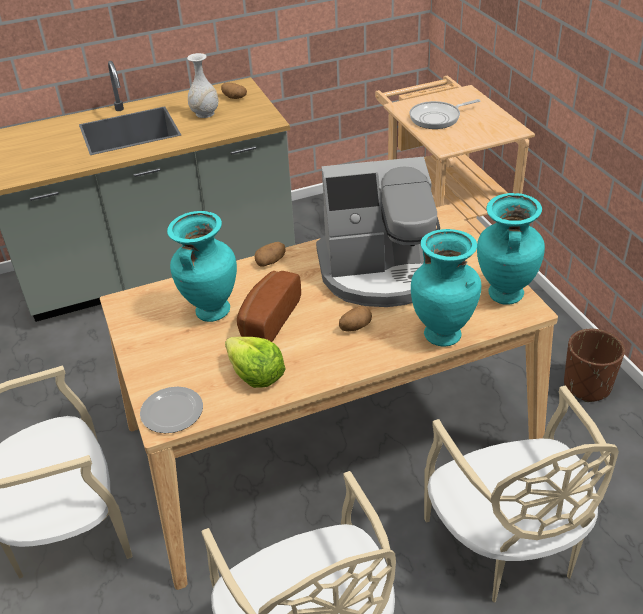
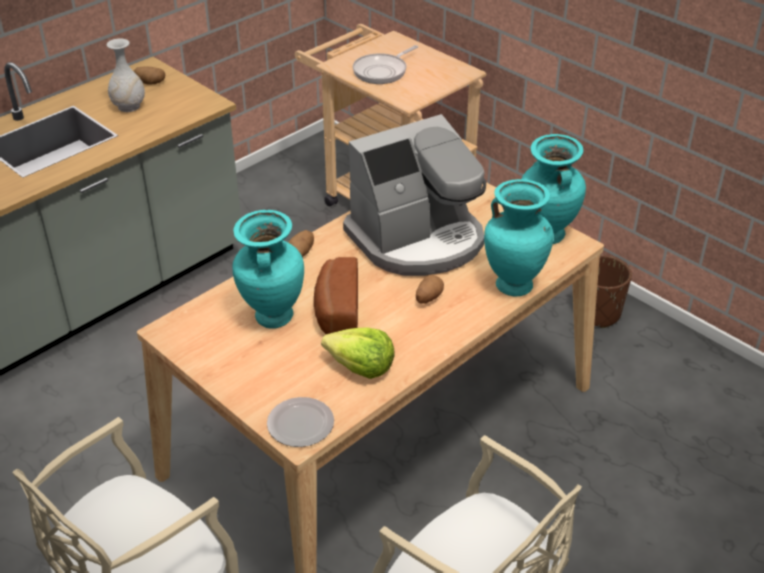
camera: 25 degrees left, 0 degrees up
(506, 545) = (599, 477): beige chair -> none

